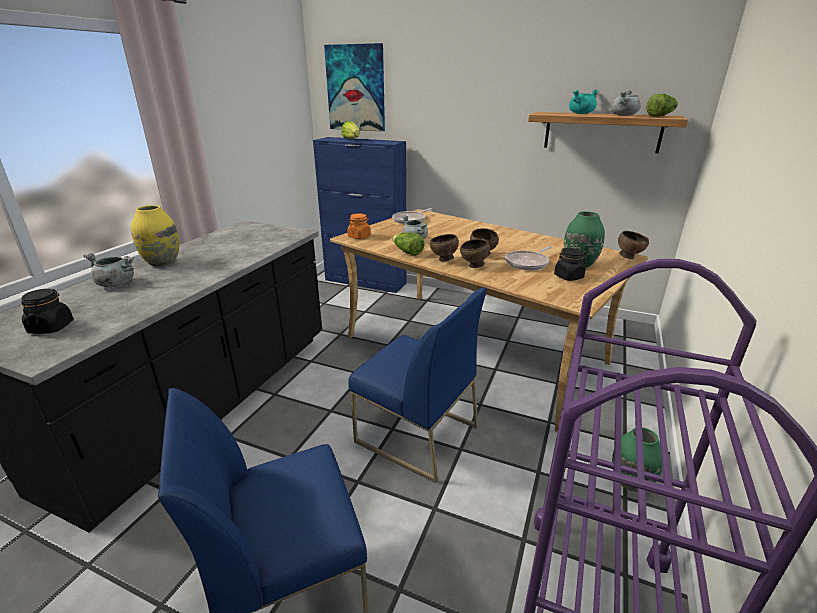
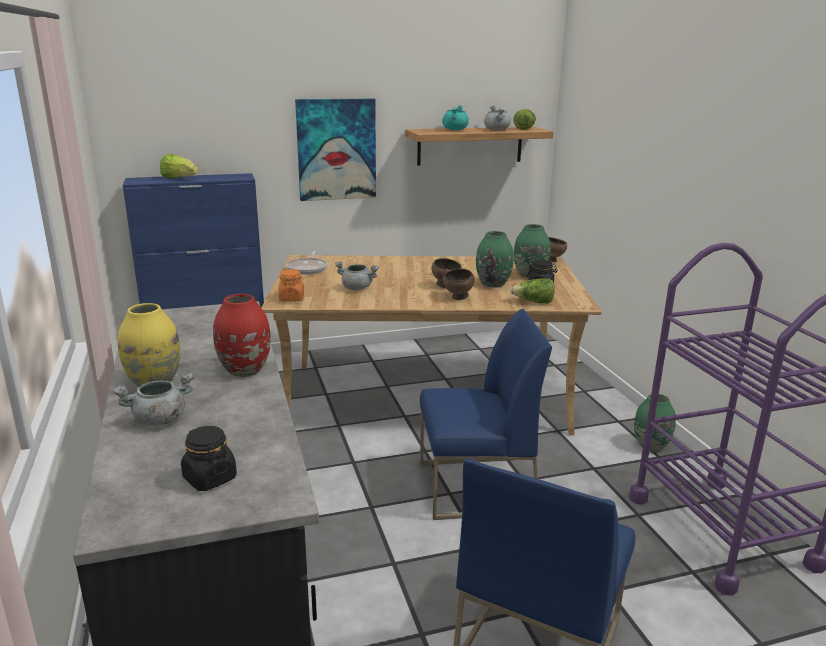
camera: 40 degrees left, 5 degrees down
(213, 270) = (245, 370): none -> red vase
(356, 88) = (169, 110): picture -> picture (336, 149)
(407, 252) = (375, 301): lettuce -> lettuce (533, 302)
(443, 260) = (422, 299): brown bowl -> none
(528, 263) = (493, 284): frying pan -> green vase

